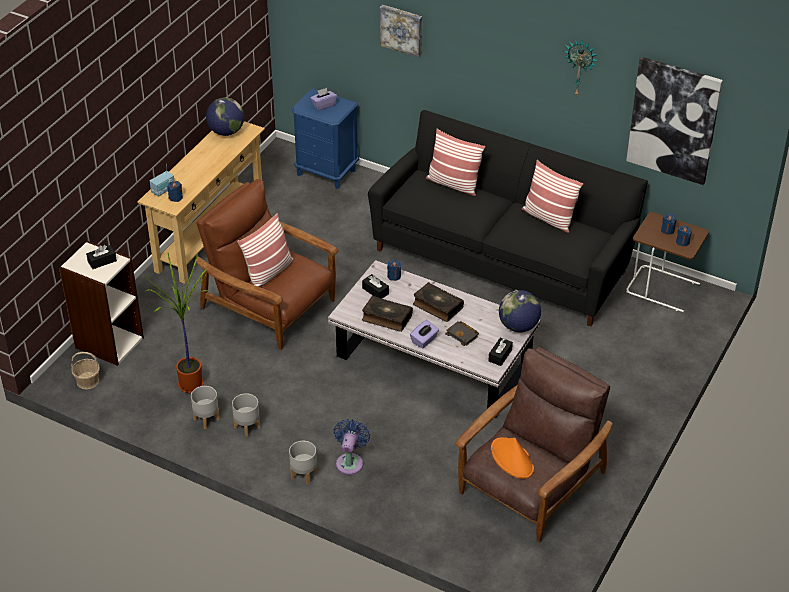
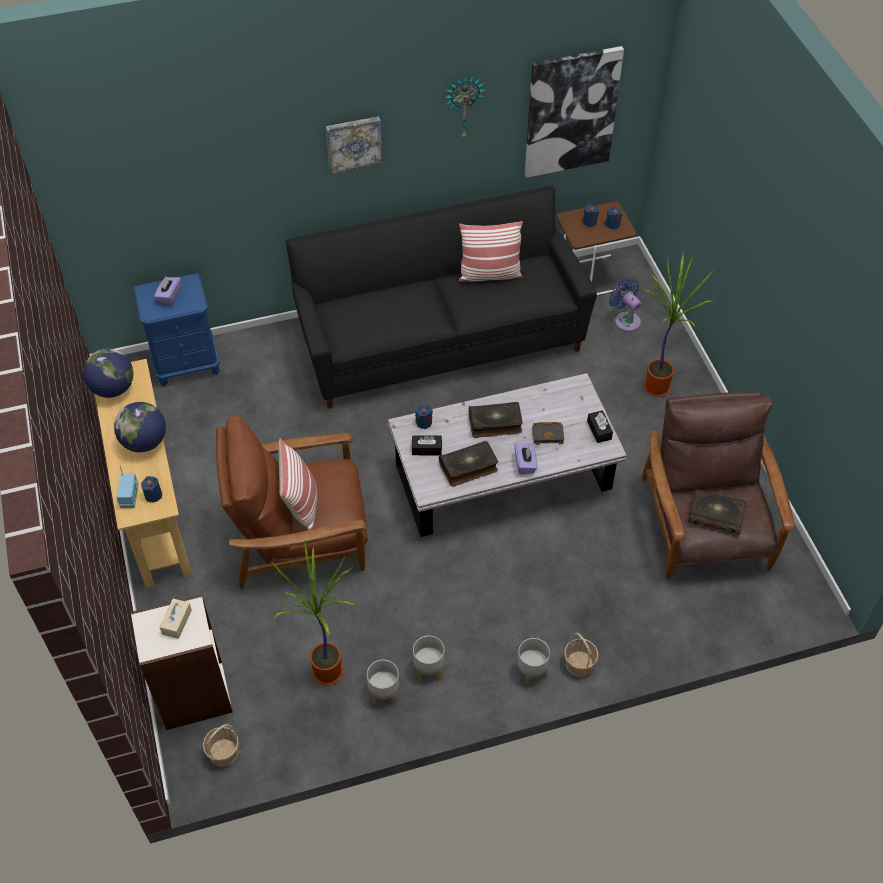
camera: 45 degrees left, 10 degrees up
(102, 261) = (177, 622): black tissue box -> beige tissue box
(337, 493) = (579, 664): none -> basket
(350, 461) = (552, 625): blue fan -> blue fan (625, 320)
(402, 29) = (238, 166): picture -> picture (353, 143)
(453, 184) = (372, 296): pillow -> none
(512, 459) = (715, 516): orange hat -> book
(518, 326) = (579, 392): globe -> globe (144, 442)
(617, 384) = (657, 386): none -> potted plant

